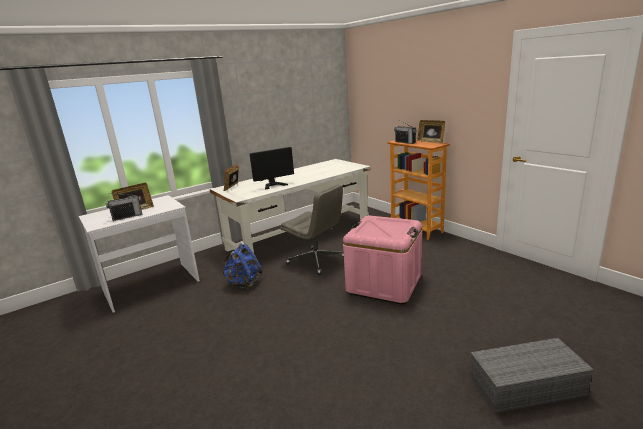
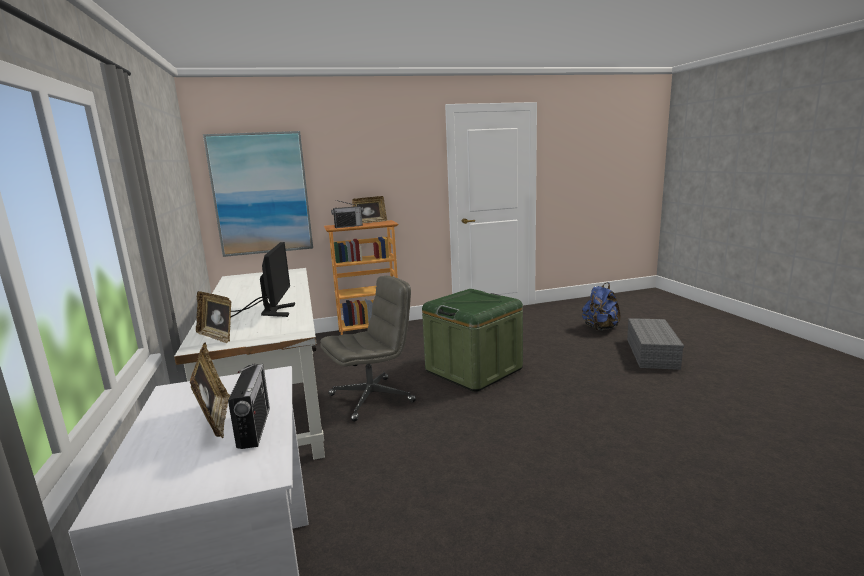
camera: 70 degrees left, 5 degrees down
(244, 283) = (375, 467): blue backpack -> blue backpack (600, 328)
(375, 108) = (261, 194): none -> picture
(384, 284) = (473, 370): pink storage box -> green storage box

